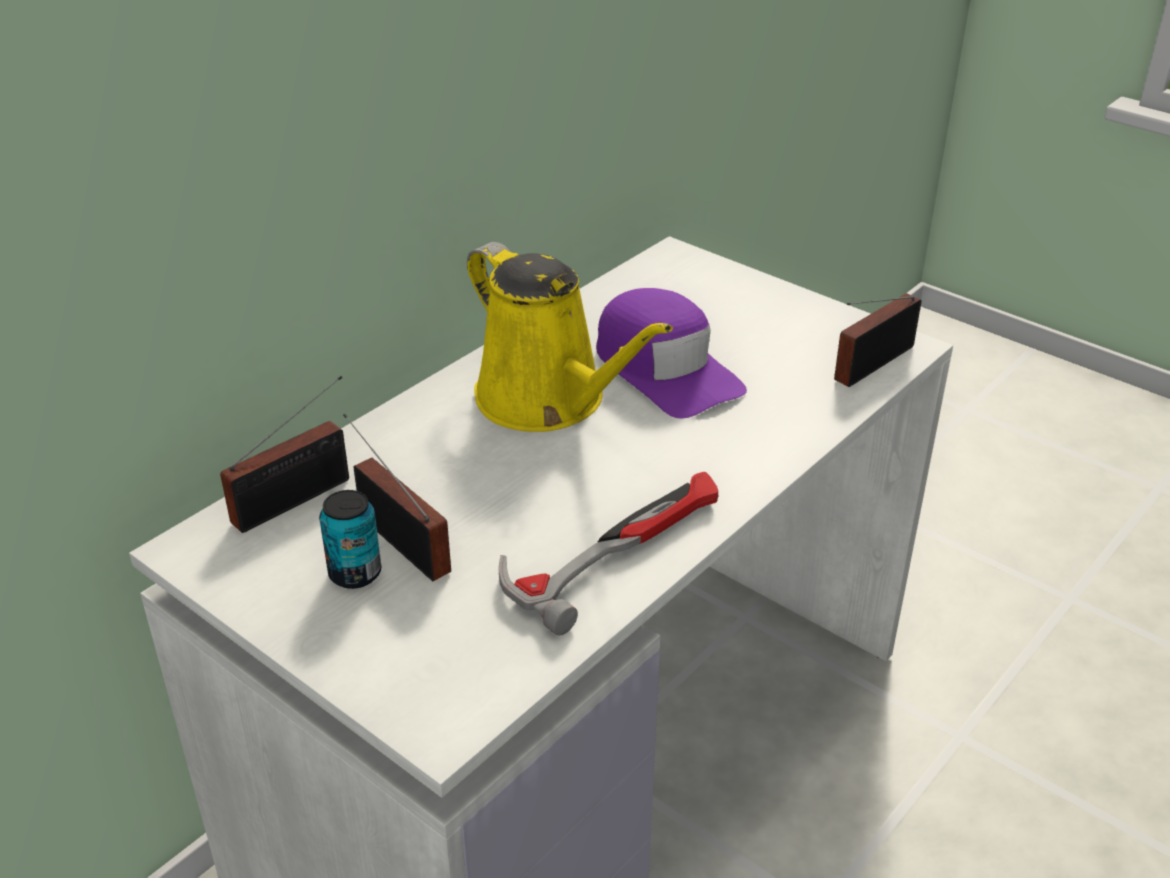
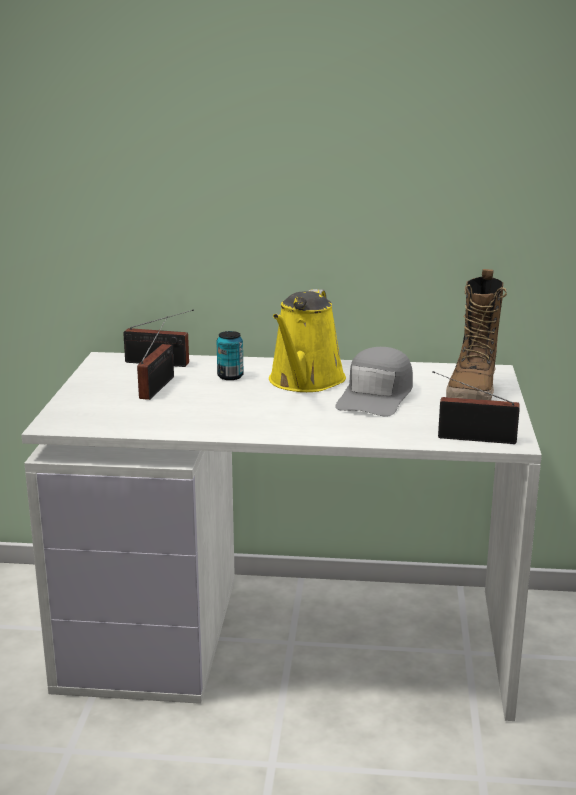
camera: 55 degrees right, 15 degrees down
(355, 573) = (126, 385): can -> can (230, 376)
(616, 548) = (211, 423): hammer -> none
(665, 369) = (376, 396): purple cap -> grey cap
(741, 306) = (472, 396): none -> boot

